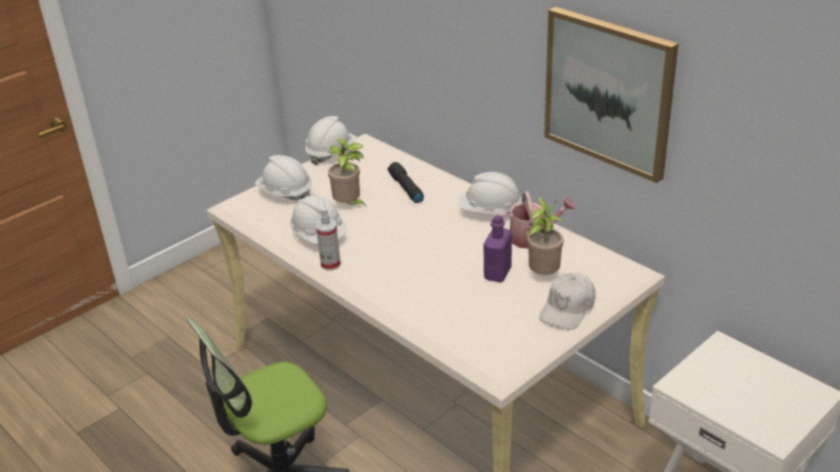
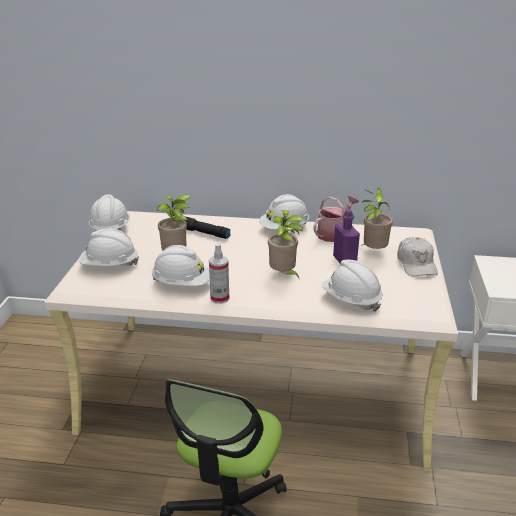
camera: 40 degrees left, 5 degrees down
(416, 264) = (283, 275): none -> potted plant
(440, 318) = (351, 300): none -> white hard hat
(609, 92) = (378, 103): picture -> none

